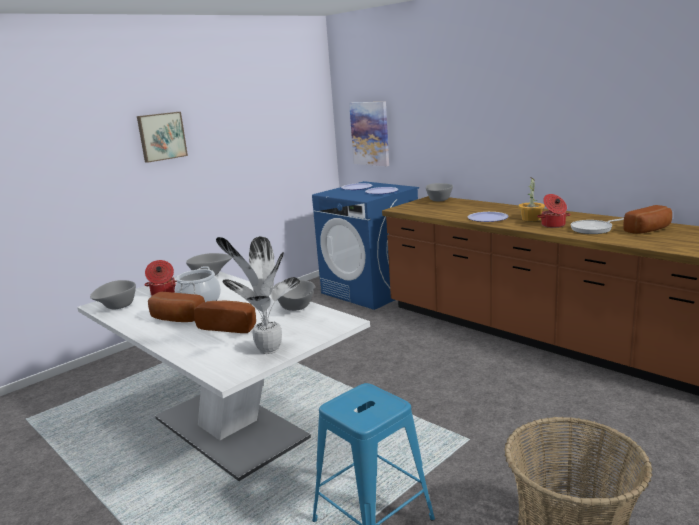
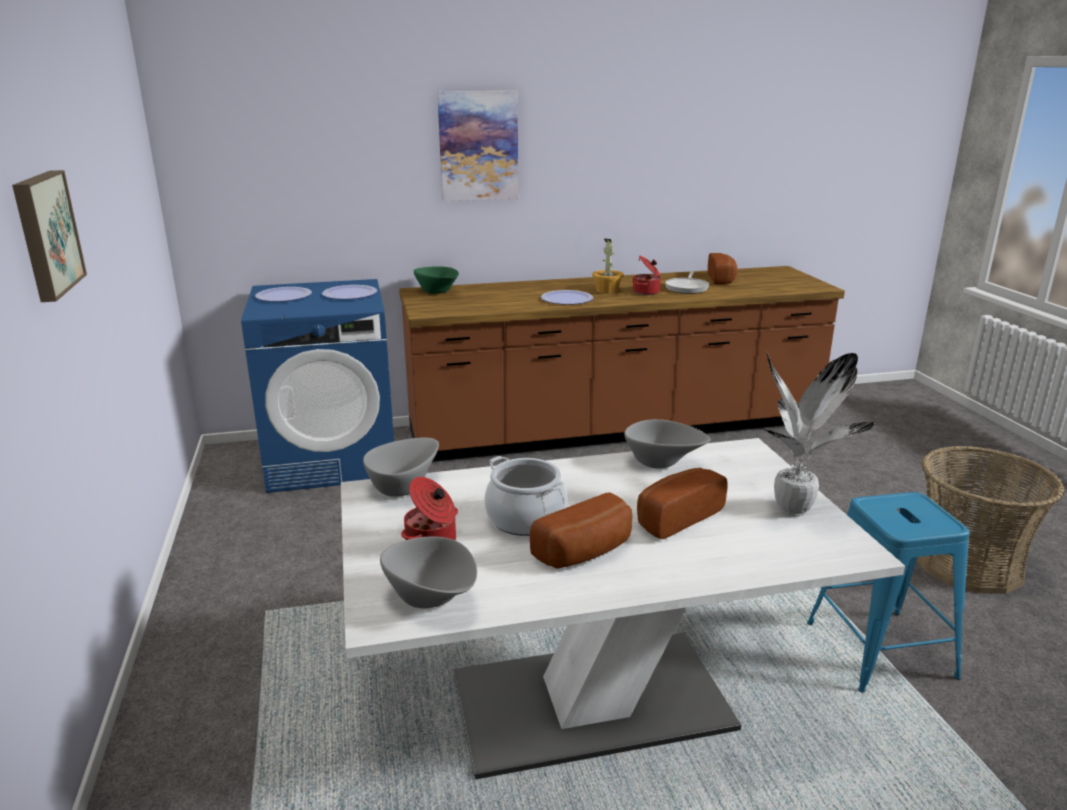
camera: 60 degrees left, 5 degrees up
(370, 133) = (260, 201): picture -> picture (478, 146)
(438, 201) = (438, 292): grey bowl -> green bowl

